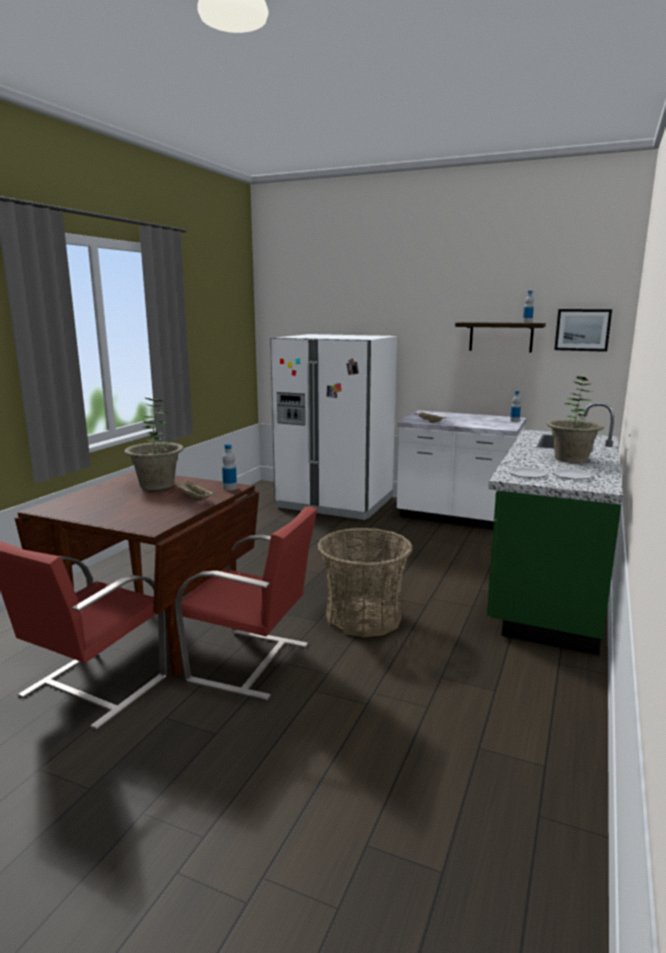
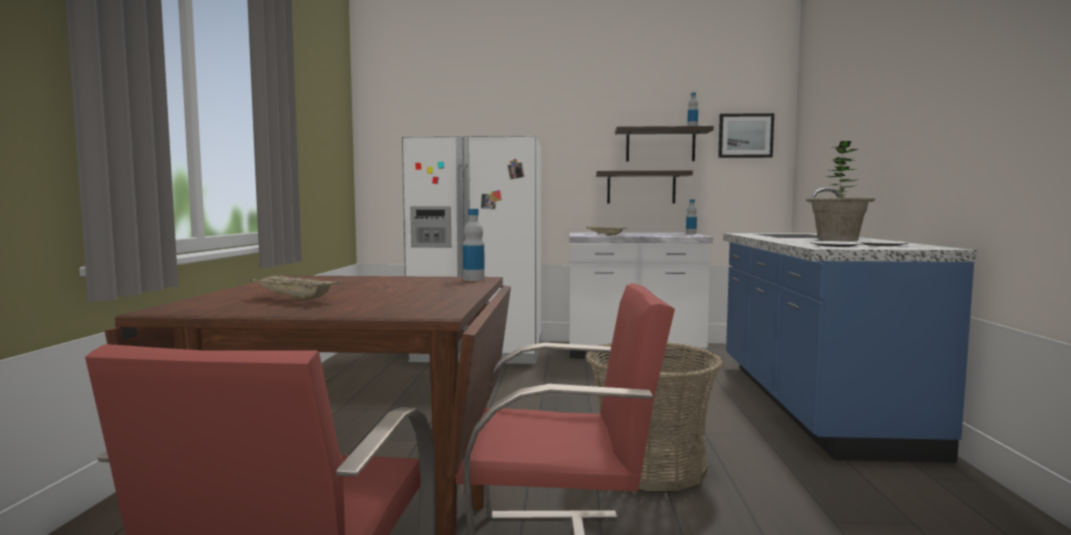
camera: 20 degrees left, 10 degrees down
(157, 485) = (349, 282): potted plant -> none
(194, 498) = (439, 288): beige tray -> beige tray (292, 299)
(481, 374) = (641, 187): none -> shelf
(548, 587) = (812, 404): green counter -> blue counter

